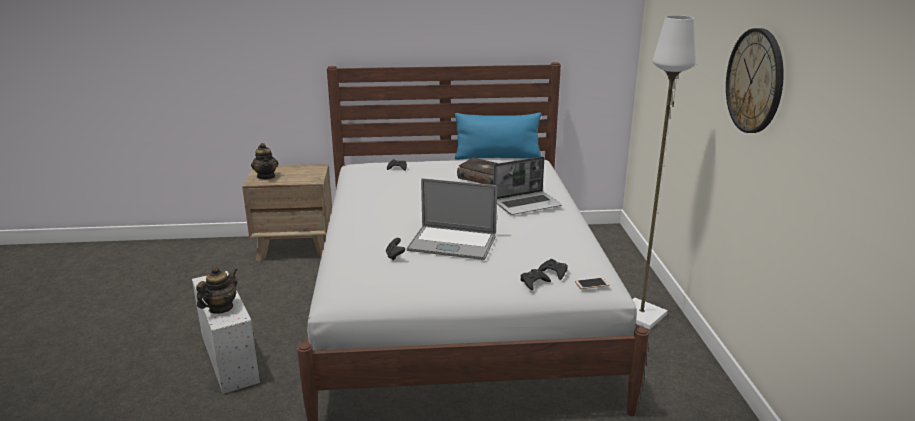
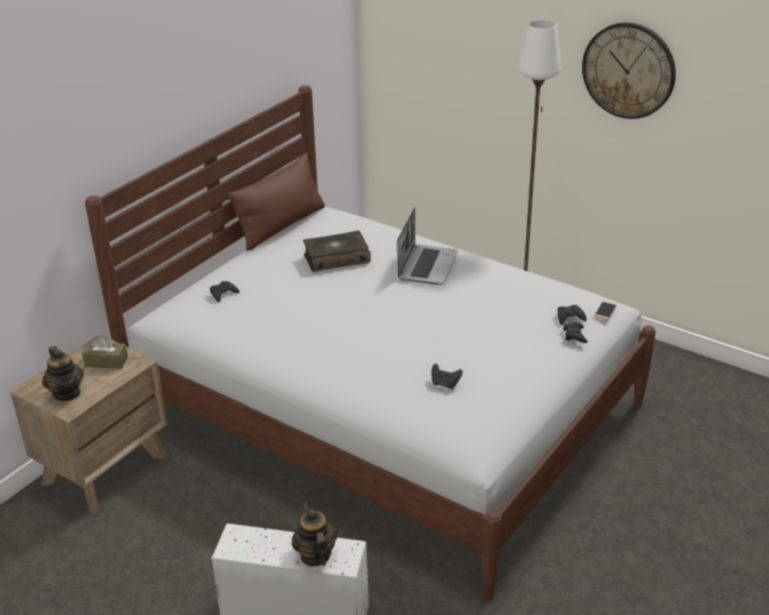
camera: 50 degrees left, 10 degrees up
(266, 176) = (67, 393): teapot -> teapot turned 45 degrees clockwise
(305, 174) = (106, 362): none -> brown tissue box
(452, 243) = (458, 341): laptop -> none
(497, 157) = (281, 226): blue pillow -> brown pillow

